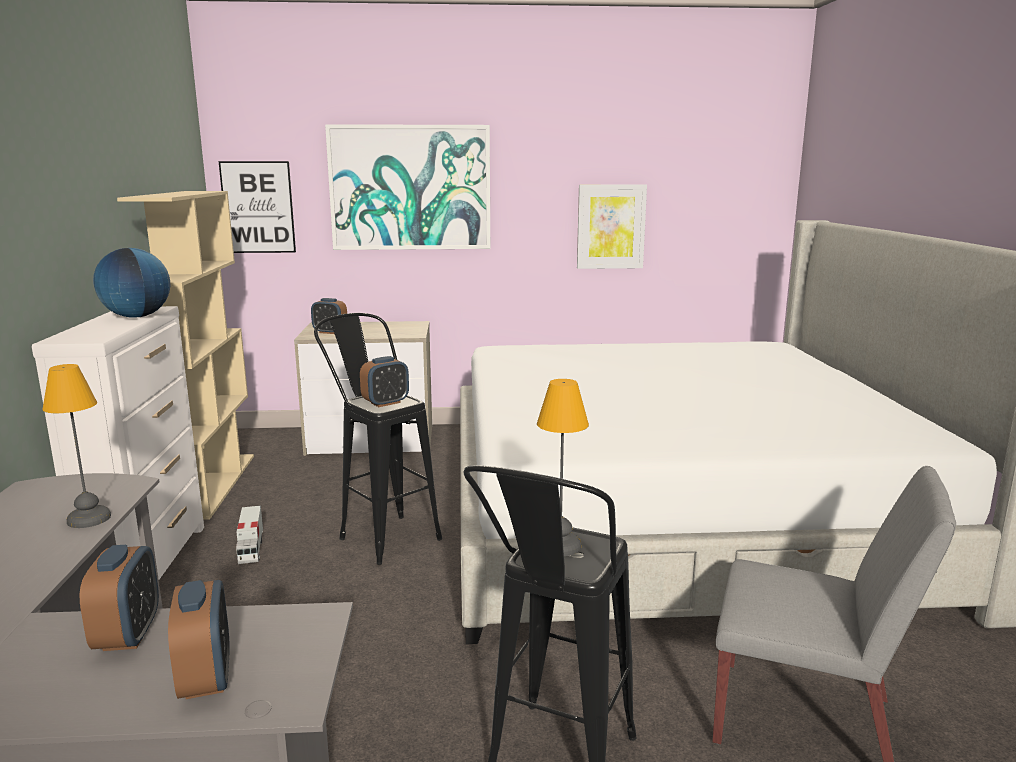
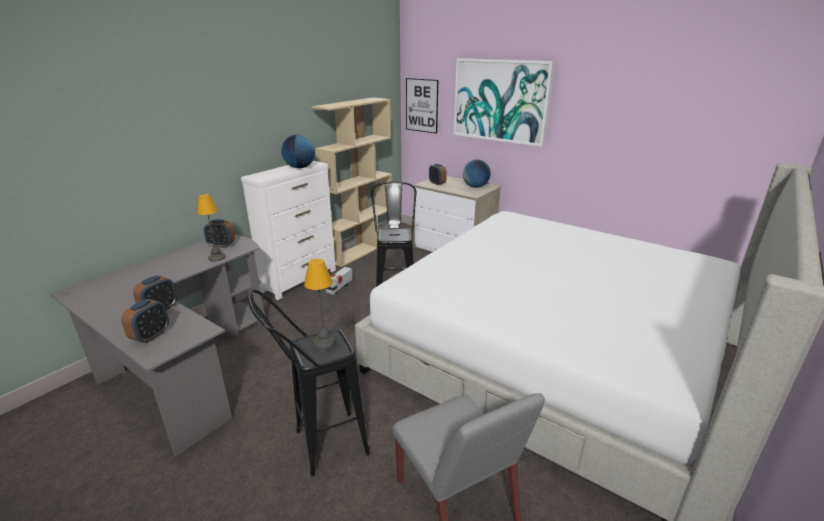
camera: 40 degrees right, 10 degrees up
(385, 403) = (393, 235): alarm clock -> alarm clock (221, 245)
(397, 327) = (475, 187): none -> globe
(611, 226) = (632, 142): picture -> none

